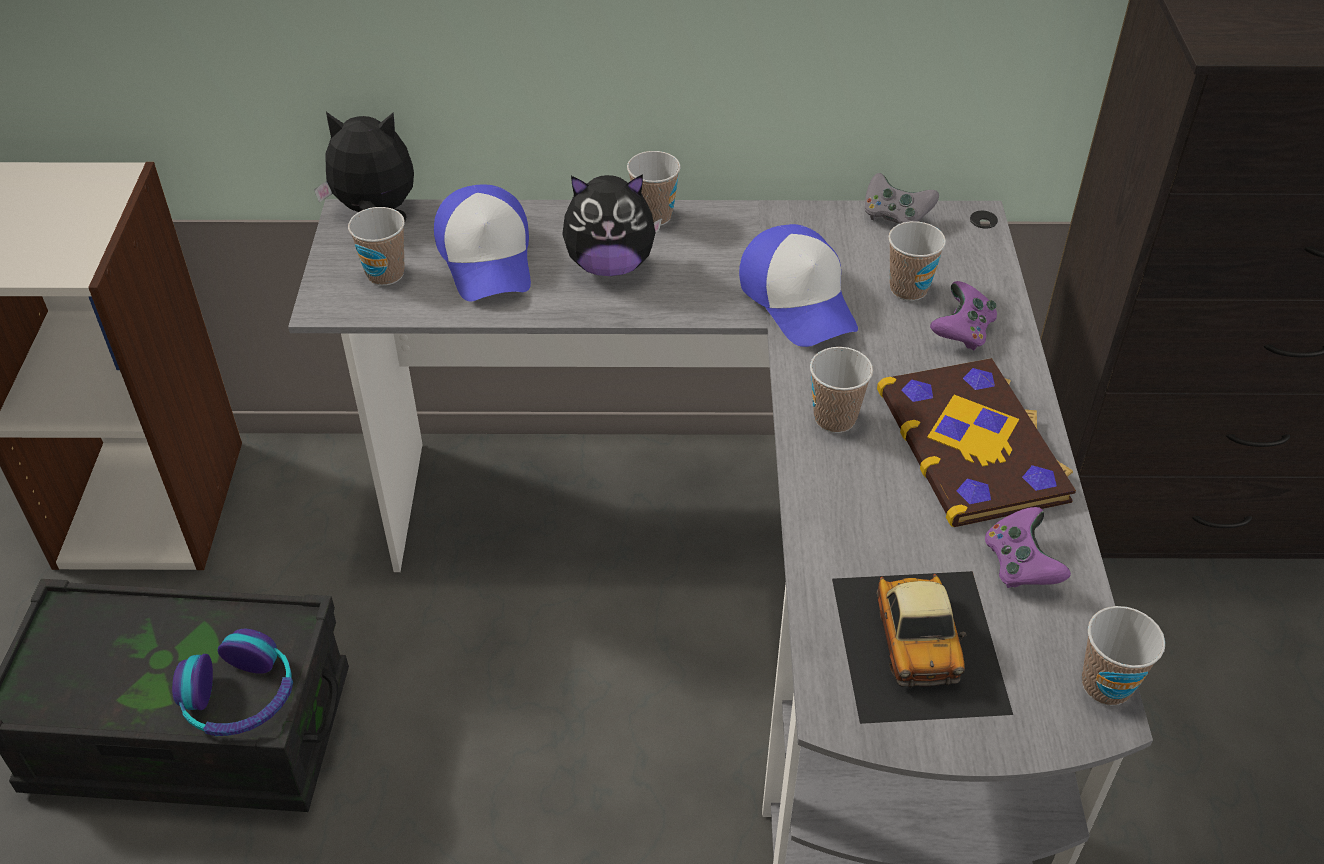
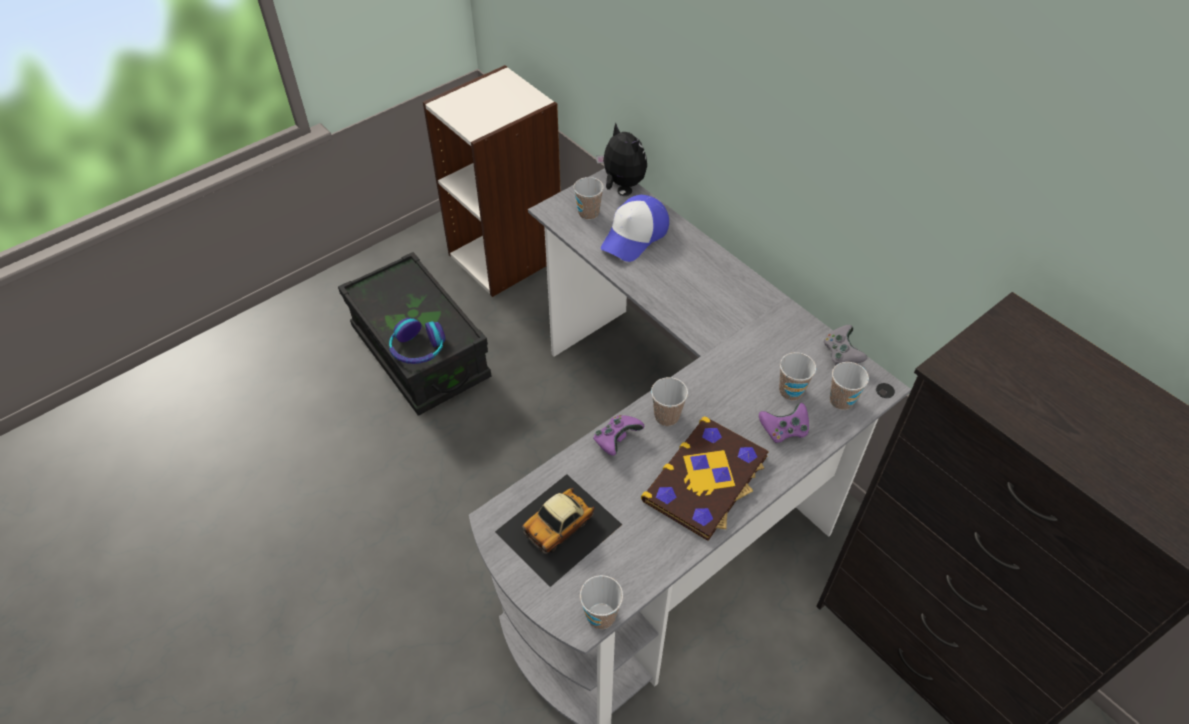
camera: 50 degrees right, 5 degrees up
(610, 265) = (678, 276): plush toy -> none
(654, 216) = (729, 268): cup -> cup (841, 401)
(799, 300) = (733, 355): cap -> none
(1020, 565) = (644, 541): purple game controller -> purple game controller (616, 440)

